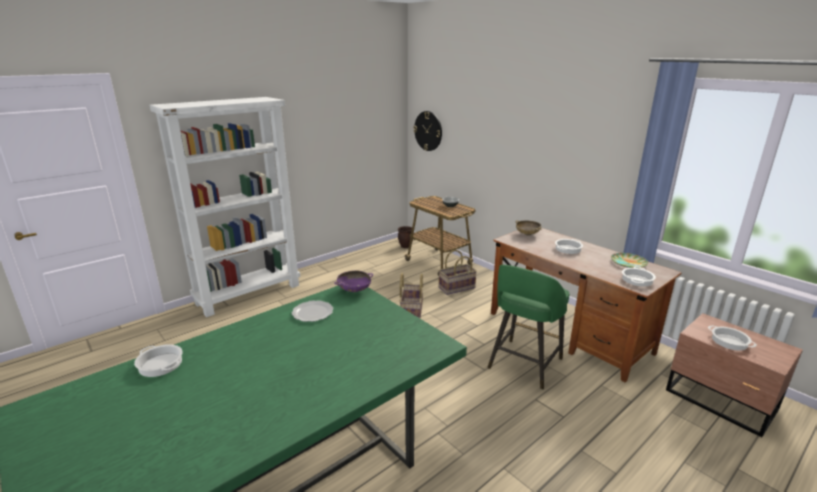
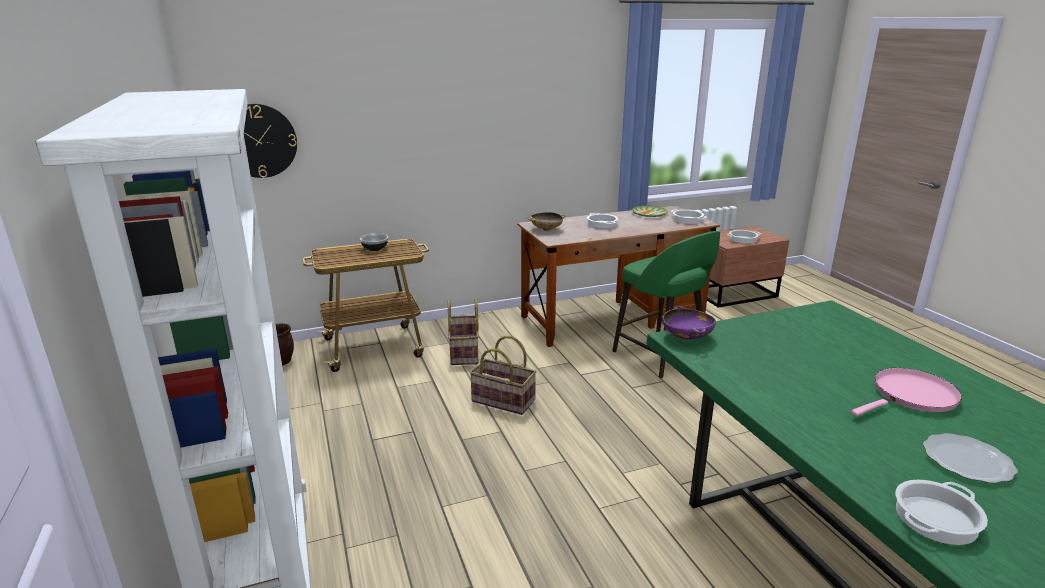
camera: 70 degrees left, 0 degrees up
(295, 371) = (911, 396): none -> pink frying pan
(313, 313) = (754, 372): plate -> plate (967, 460)

